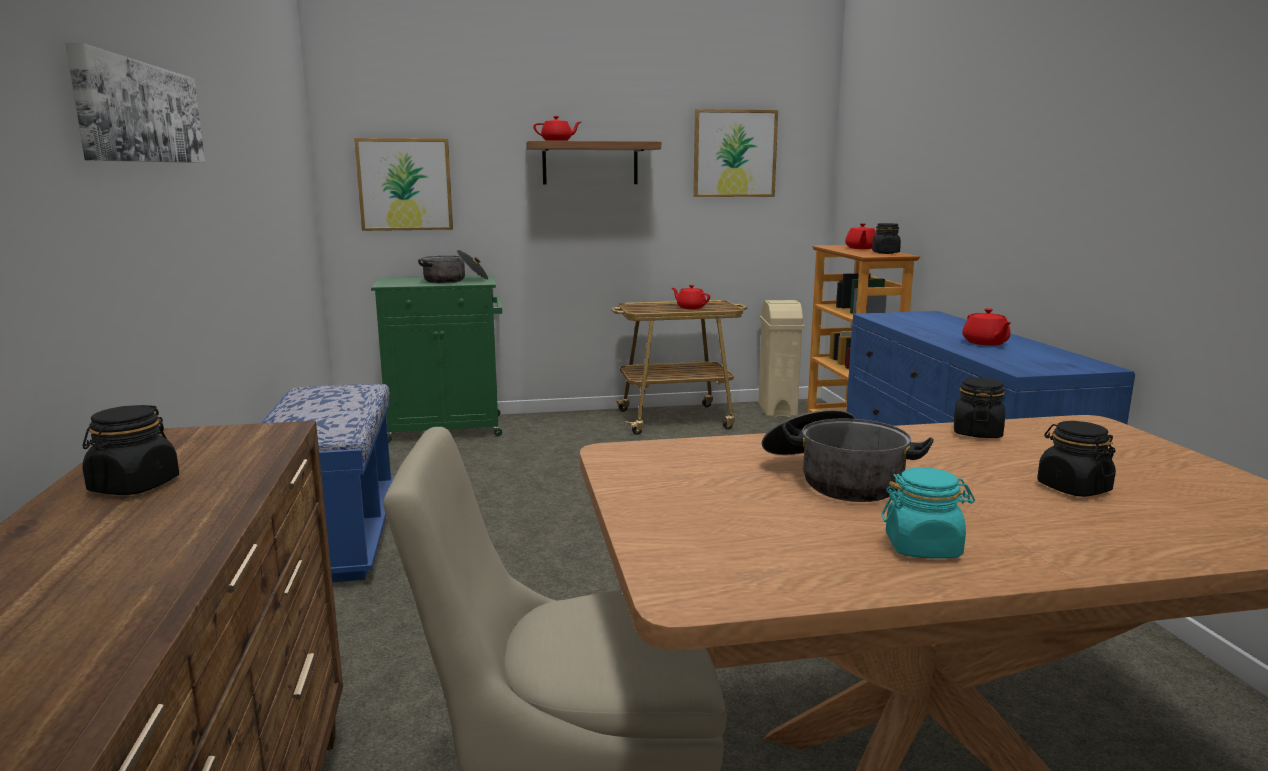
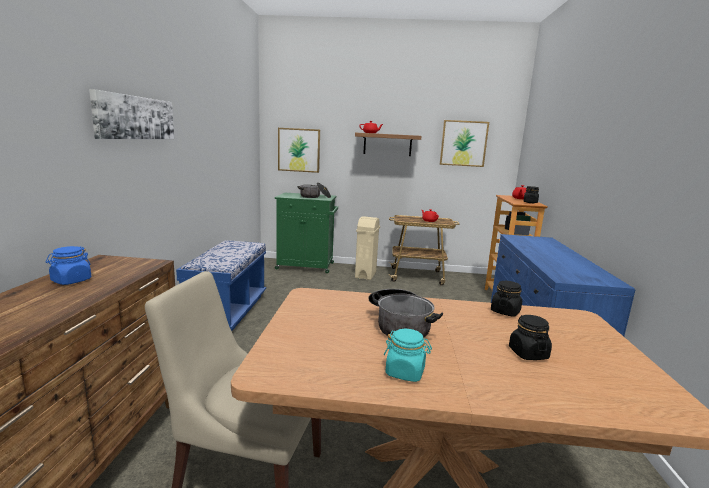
camera: 15 degrees right, 0 degrees up
(134, 486) = (71, 281): black jar -> blue jar
(777, 410) = (473, 278): beige trash can -> beige trash can (366, 275)
(985, 343) = (558, 259): red teapot -> none

